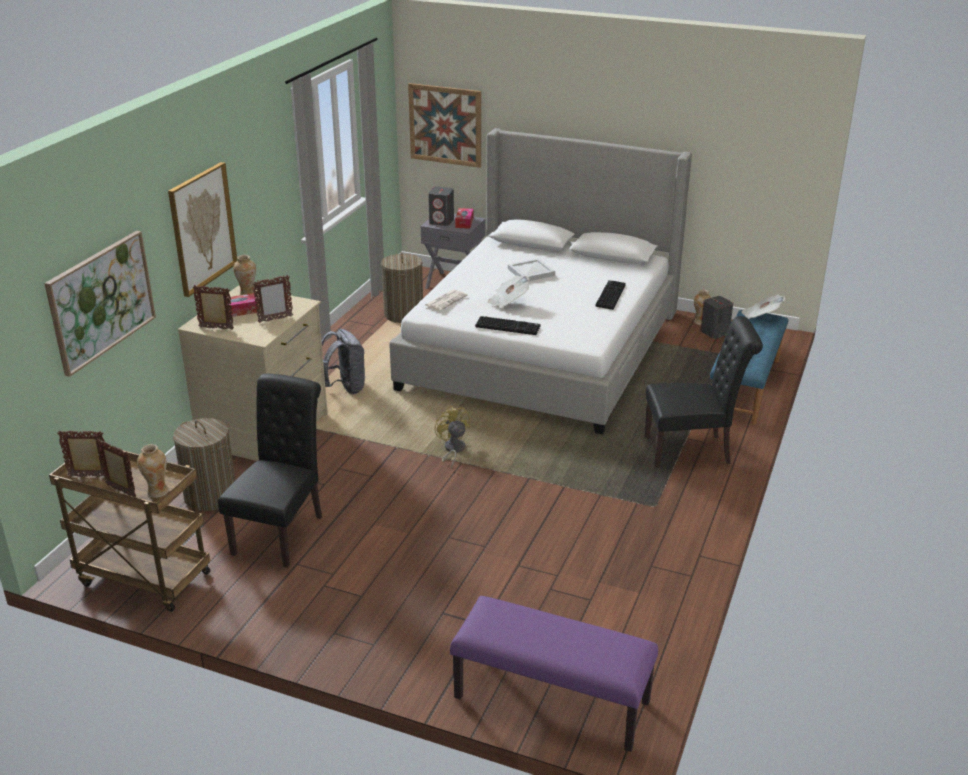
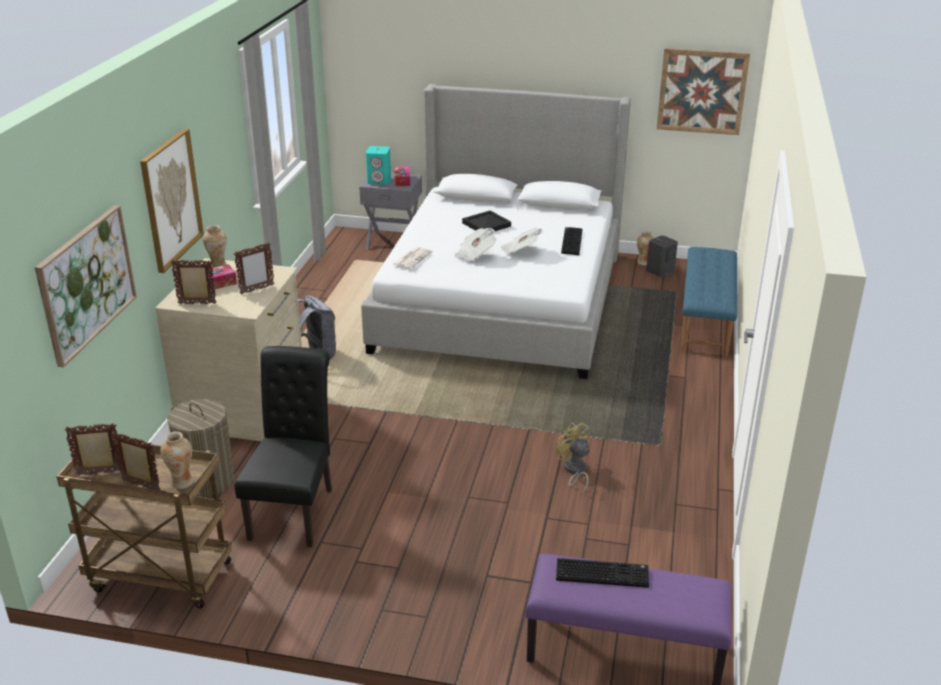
camera: 10 degrees left, 0 degrees up
(403, 314) = (352, 277): laundry basket -> none
(442, 221) = (379, 181): grey speaker -> turquoise speaker
(445, 125) = (377, 83): picture -> picture (702, 91)
(453, 450) = (444, 408): yellow fan -> yellow fan (574, 471)
(508, 326) = (483, 279): keyboard -> keyboard (603, 573)
(531, 272) = (486, 225): white tray -> black tray
(693, 450) = (677, 387): black chair -> none
(761, 316) = (712, 251): newspaper -> newspaper (520, 250)

